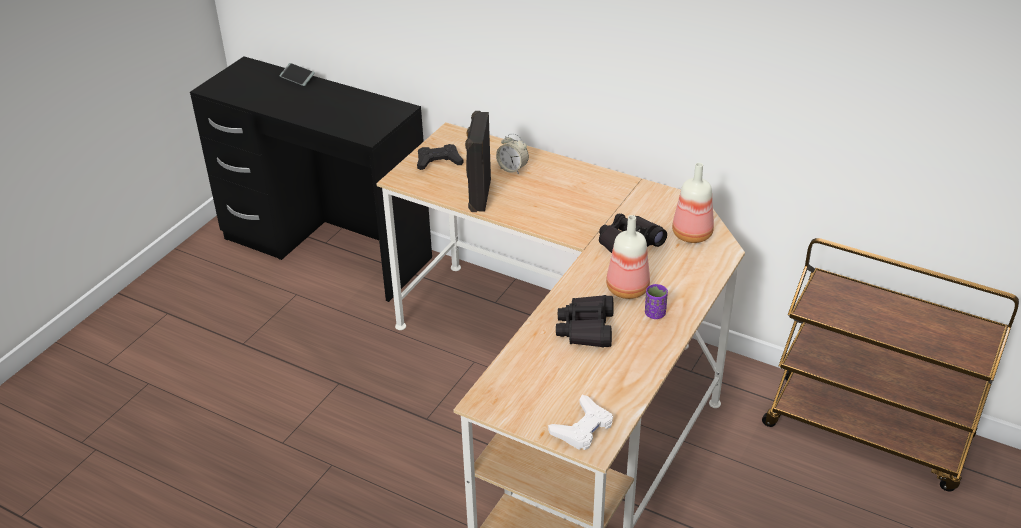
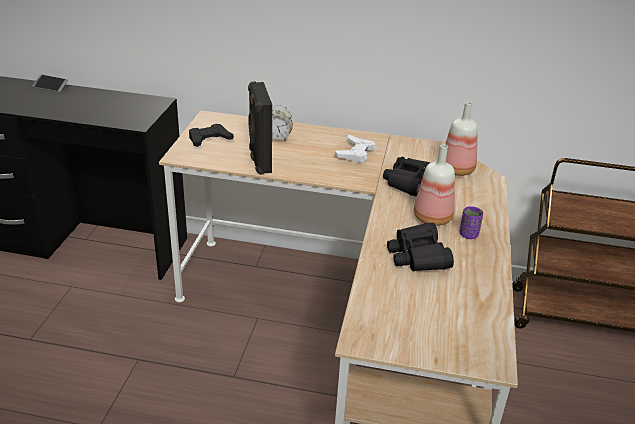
camera: 20 degrees left, 5 degrees down
(582, 428) = (471, 347): white game controller -> white game controller (355, 153)

